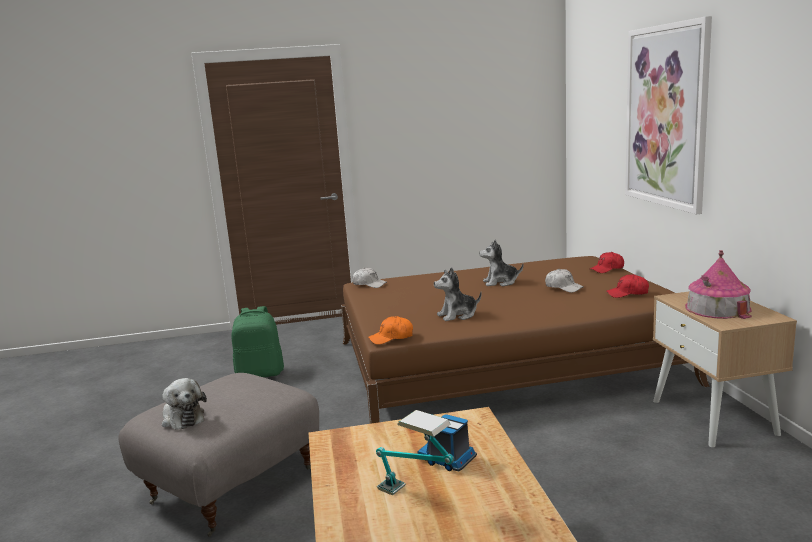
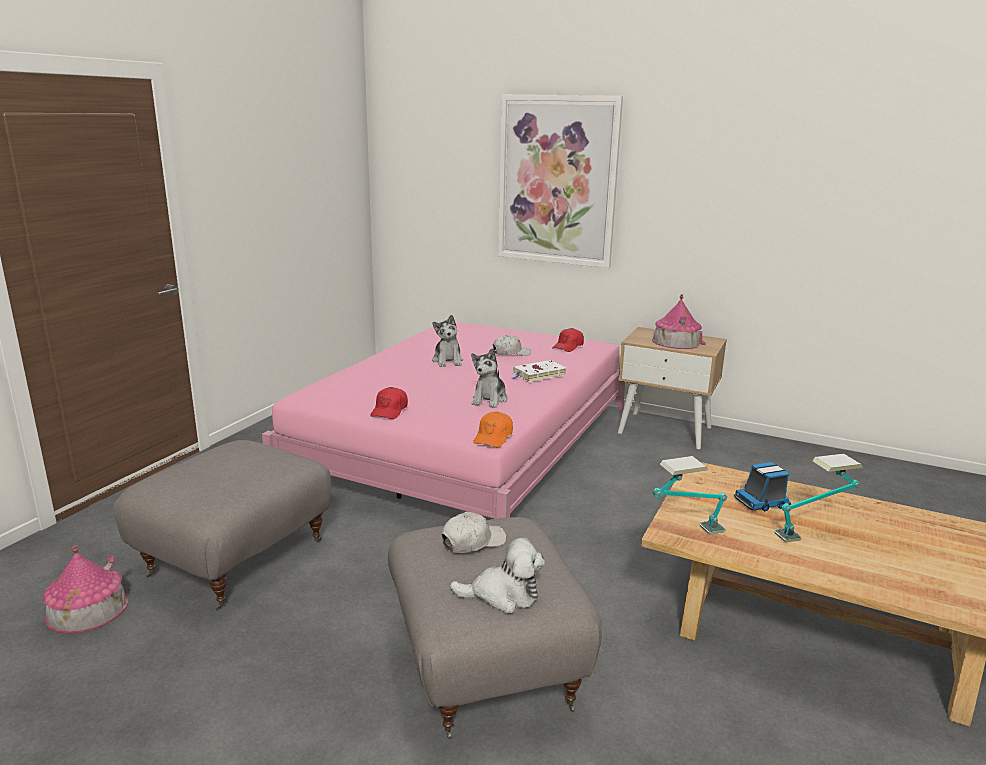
camera: 55 degrees left, 5 degrees up
(180, 370) = (87, 609): none -> toy house
(260, 374) = (235, 557): green backpack -> grey ottoman
(338, 445) = (686, 533): none -> table lamp
(369, 284) = (314, 396): white cap -> white cap (472, 542)
(500, 282) = (448, 361): plush toy -> plush toy turned 45 degrees counterclockwise
(503, 362) = (465, 443): brown bed -> pink bed
(540, 308) = (538, 374): none -> white book
(607, 269) = (496, 330): red cap -> red cap (390, 411)

